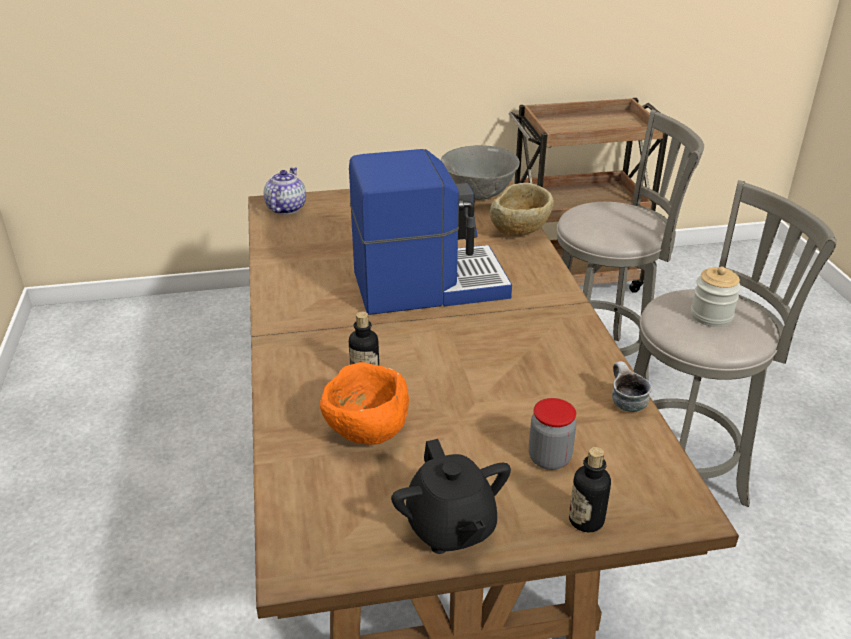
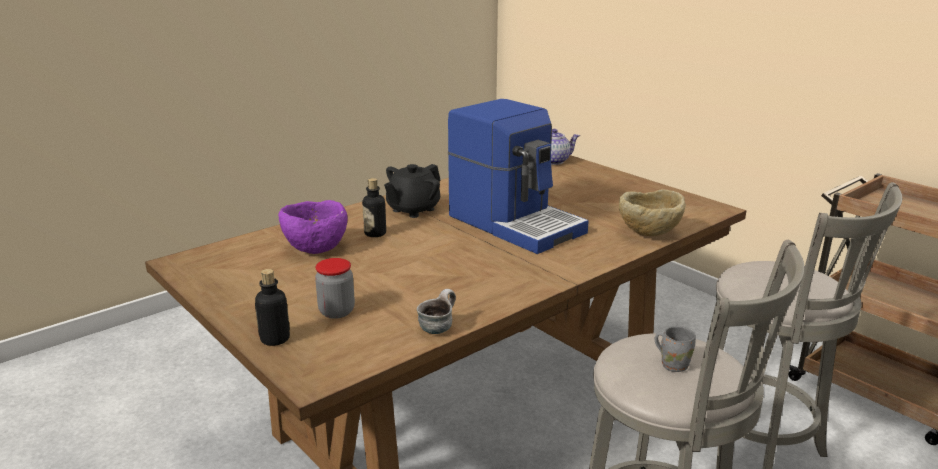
camera: 60 degrees right, 10 degrees down
(366, 432) = (315, 248): orange bowl -> purple bowl
(450, 528) = (238, 295): black teapot -> black teapot (413, 210)
(478, 195) = (686, 207): grey bowl -> none
(711, 316) = (673, 364): jar -> grey mug

